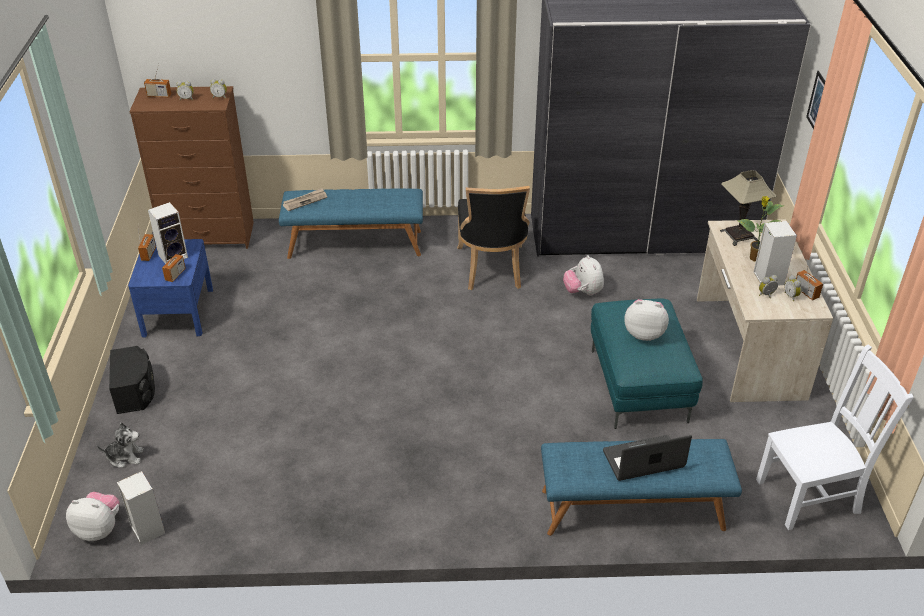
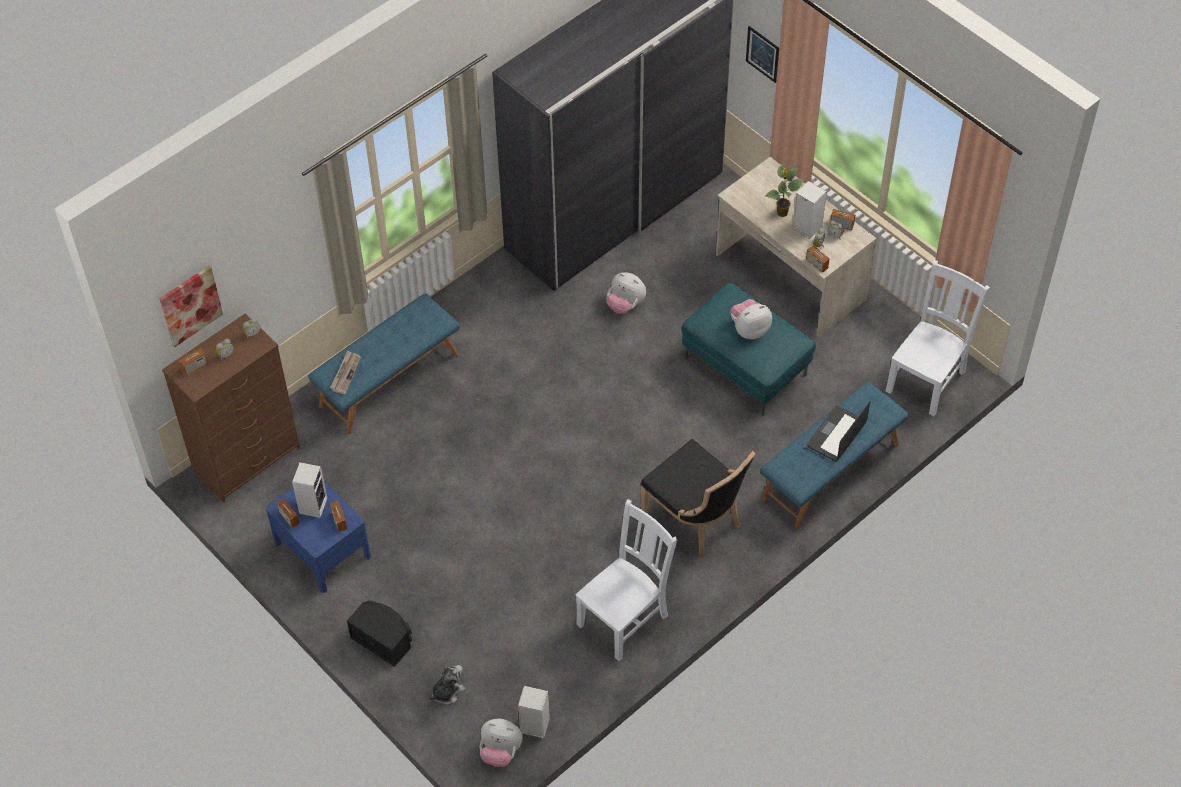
camera: 40 degrees left, 15 degrees up
(99, 529) = (500, 751): plush toy -> plush toy turned 135 degrees counterclockwise
(179, 40) = (190, 305): none -> picture
(318, 501) = (625, 618): none -> white chair
(492, 269) = (532, 329): black chair -> black chair (695, 521)
(739, 235) = (752, 196): table lamp -> none
(749, 306) = (816, 264): none -> radio

